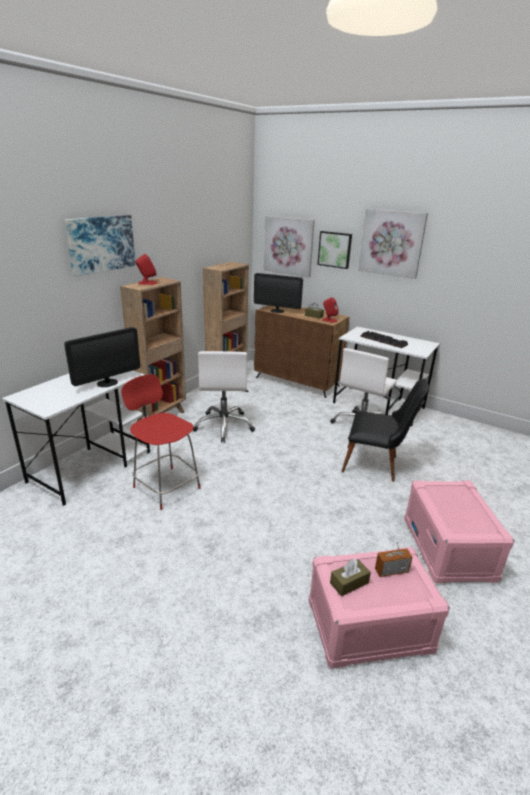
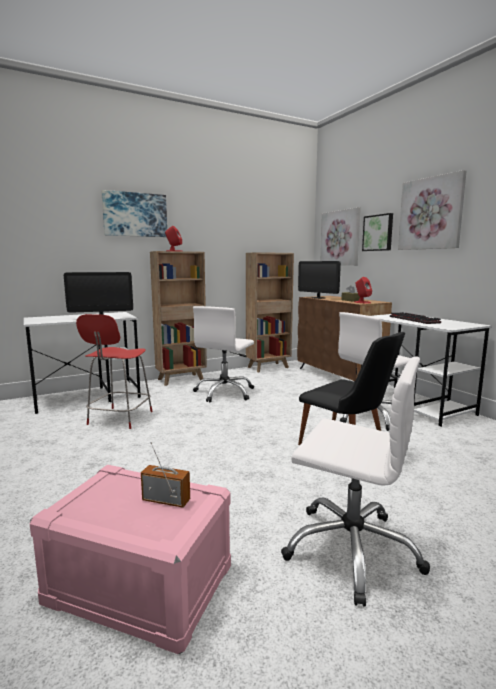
camera: 30 degrees right, 15 degrees down
(165, 486) = (119, 419): red chair -> red chair turned 150 degrees counterclockwise
(349, 583) = (101, 493): brown tissue box -> none
(448, 549) = (352, 549): pink storage box -> white office chair

